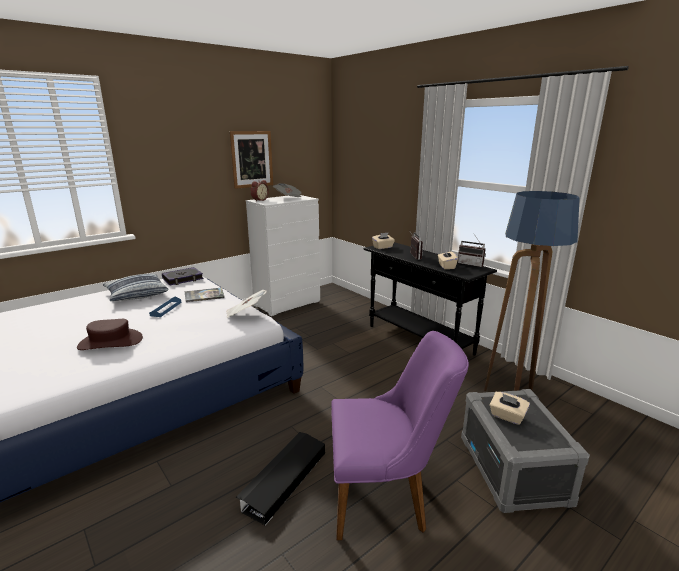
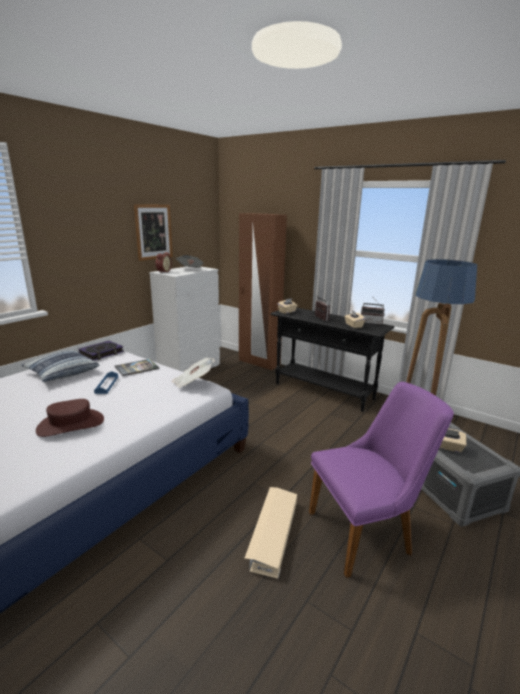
camera: 15 degrees left, 0 degrees up
(283, 480) = (272, 533): black storage box -> beige storage box
(363, 302) = (259, 363): none -> brown wardrobe

